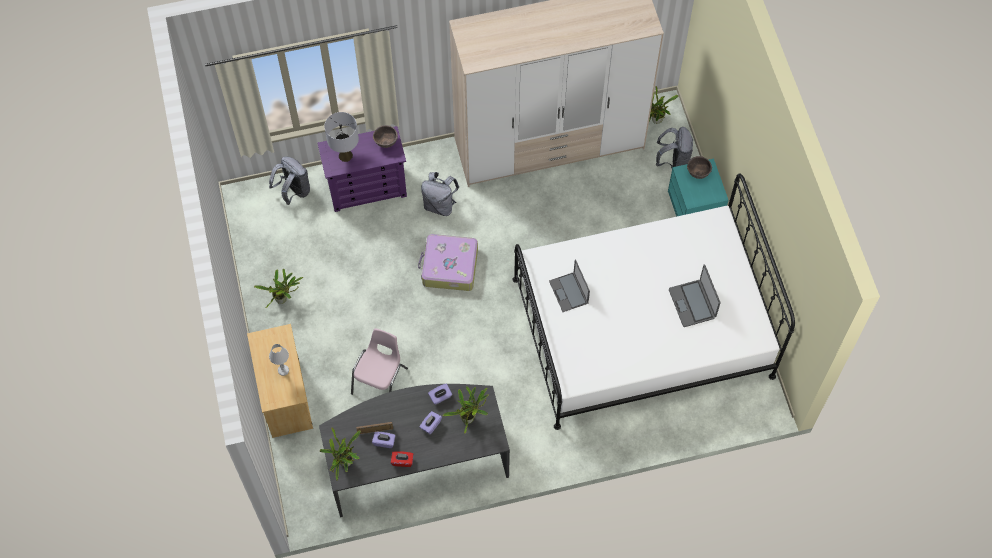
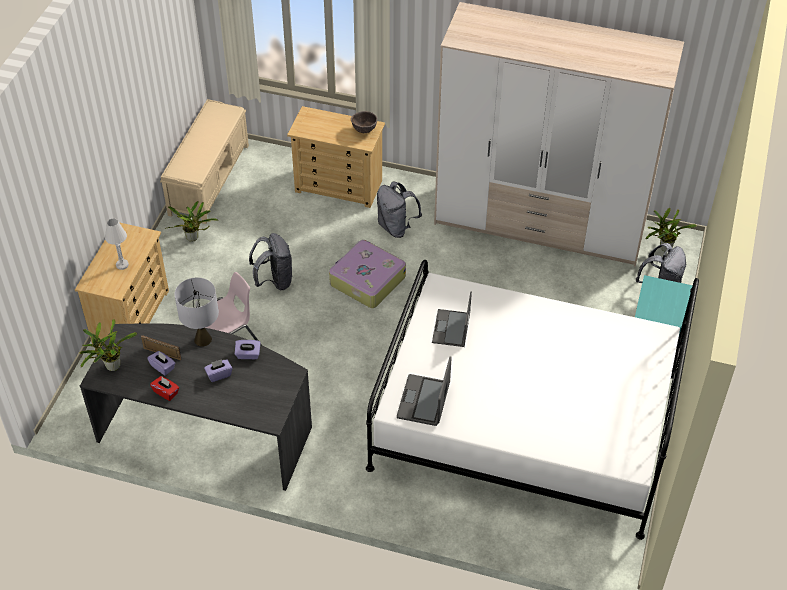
camera: 30 degrees right, 15 degrees down
(253, 235) = (209, 179): none -> beige bench
(293, 191) = (271, 161): grey backpack -> grey backpack (274, 281)
(345, 155) = (319, 125): grey table lamp -> grey table lamp (202, 339)
(367, 188) = (339, 186): purple dresser -> beige dresser
(469, 417) = (262, 386): potted plant -> none
(692, 303) = (577, 398): laptop -> laptop (424, 401)
(698, 173) = (668, 291): brown bowl -> none

